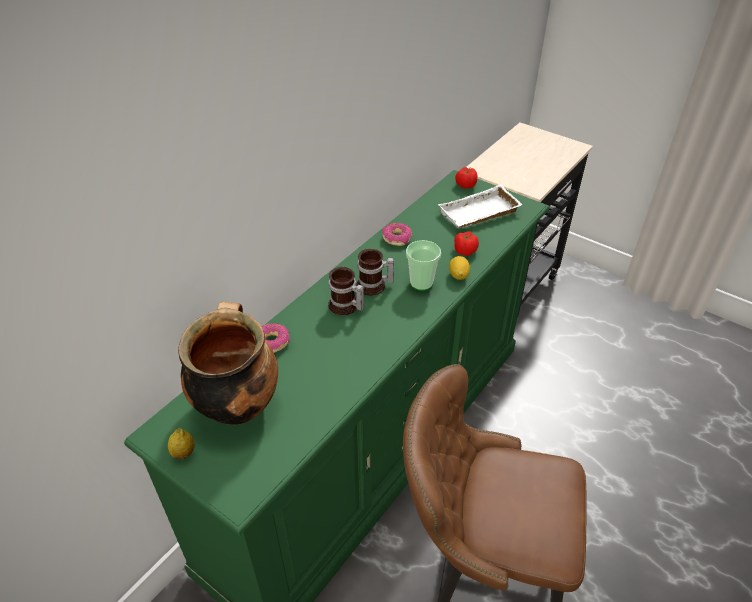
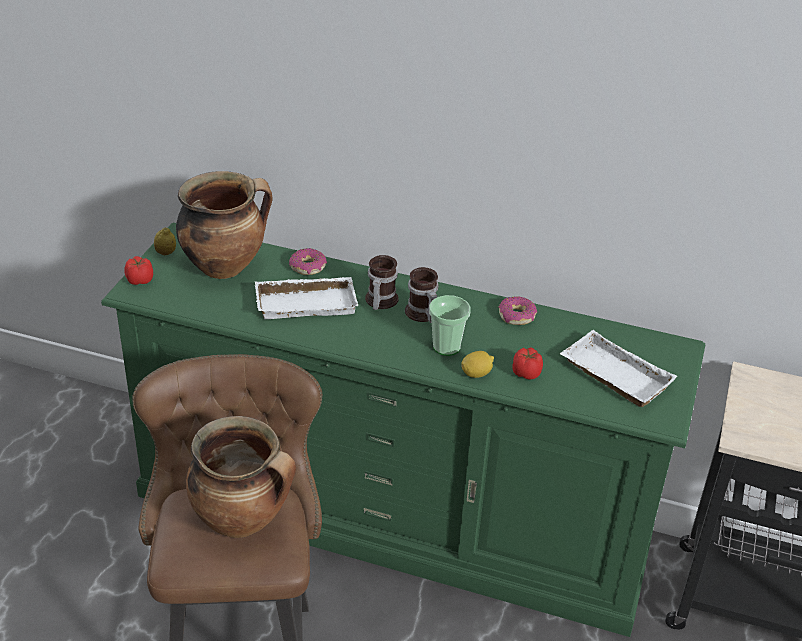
camera: 70 degrees right, 5 degrees down
(326, 354) = (307, 302): none -> white tray
(465, 185) = (671, 355): tomato -> tomato (140, 280)
(519, 490) = (243, 520): none -> cooking pot

